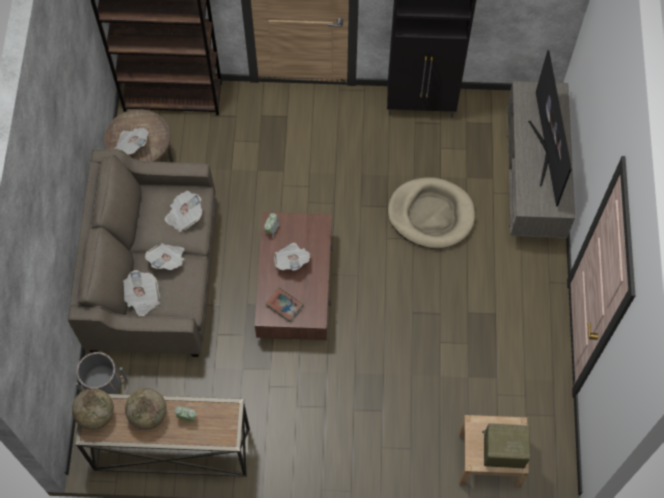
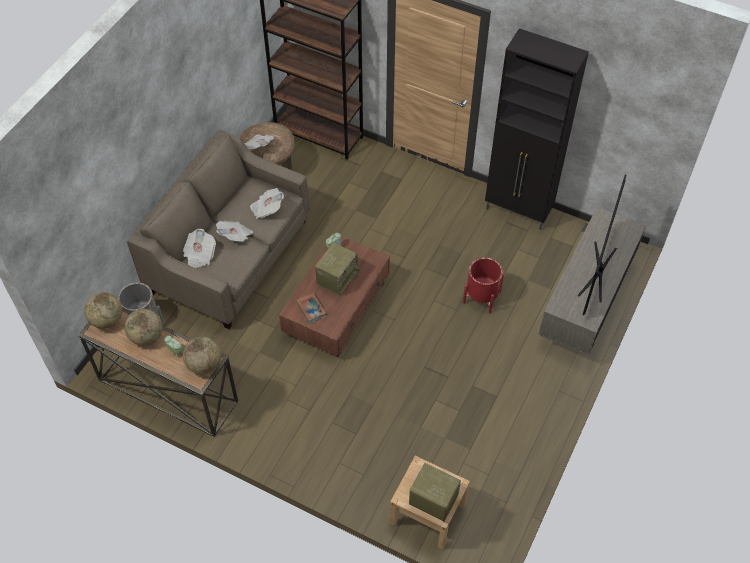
camera: 25 degrees right, 10 degrees down
(225, 419) = (204, 365): none -> globe
(292, 260) = (337, 278): newspaper -> radio
(431, 214) = (481, 297): beige dog bed -> red planter

